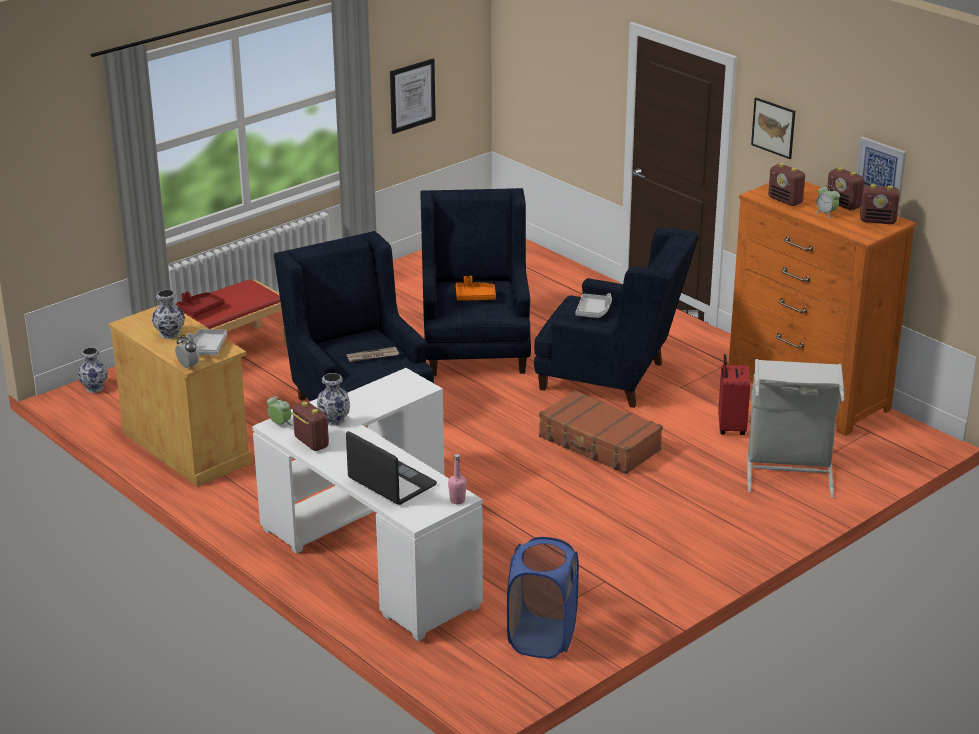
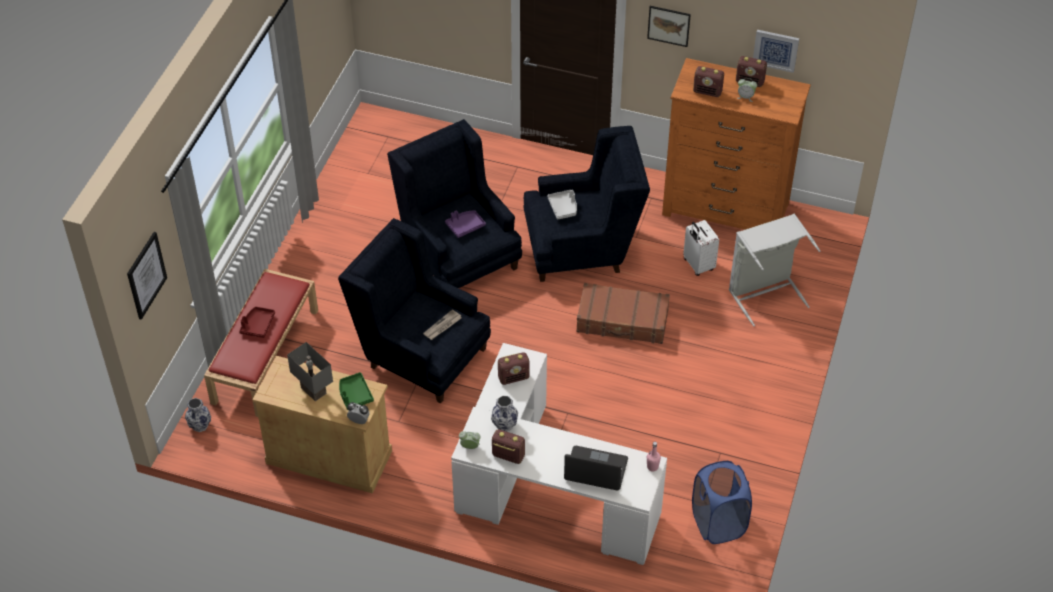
camera: 30 degrees left, 20 degrees up
(169, 334) = (312, 391): vase -> grey table lamp
(206, 348) = (354, 395): grey tray -> green tray
(412, 95) = (313, 49): picture -> picture (146, 275)
(475, 296) = (465, 226): orange tray -> purple tray
(730, 427) = (697, 265): red suitcase -> white suitcase
(878, 221) = (785, 92): radio -> radio (514, 377)

